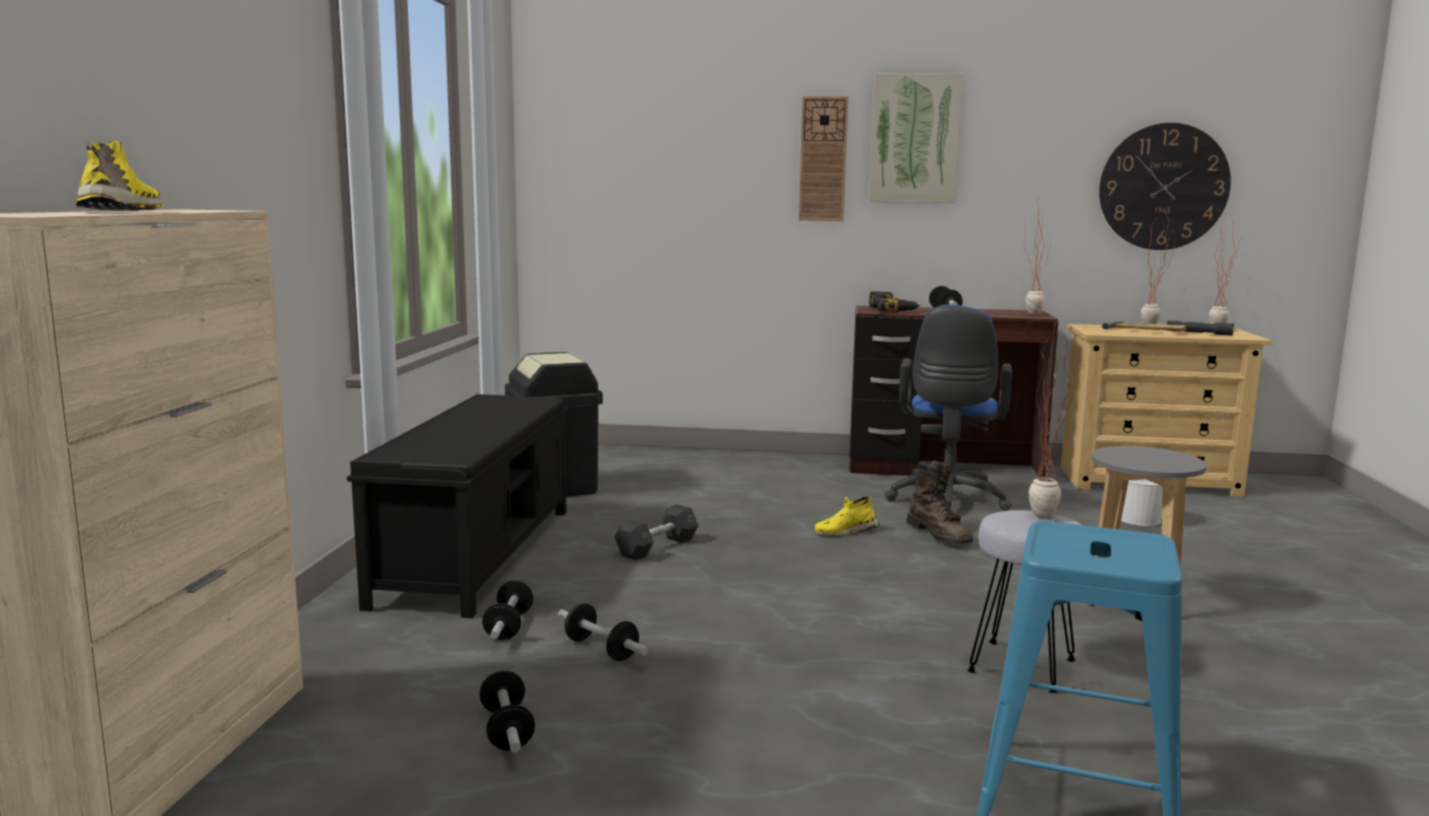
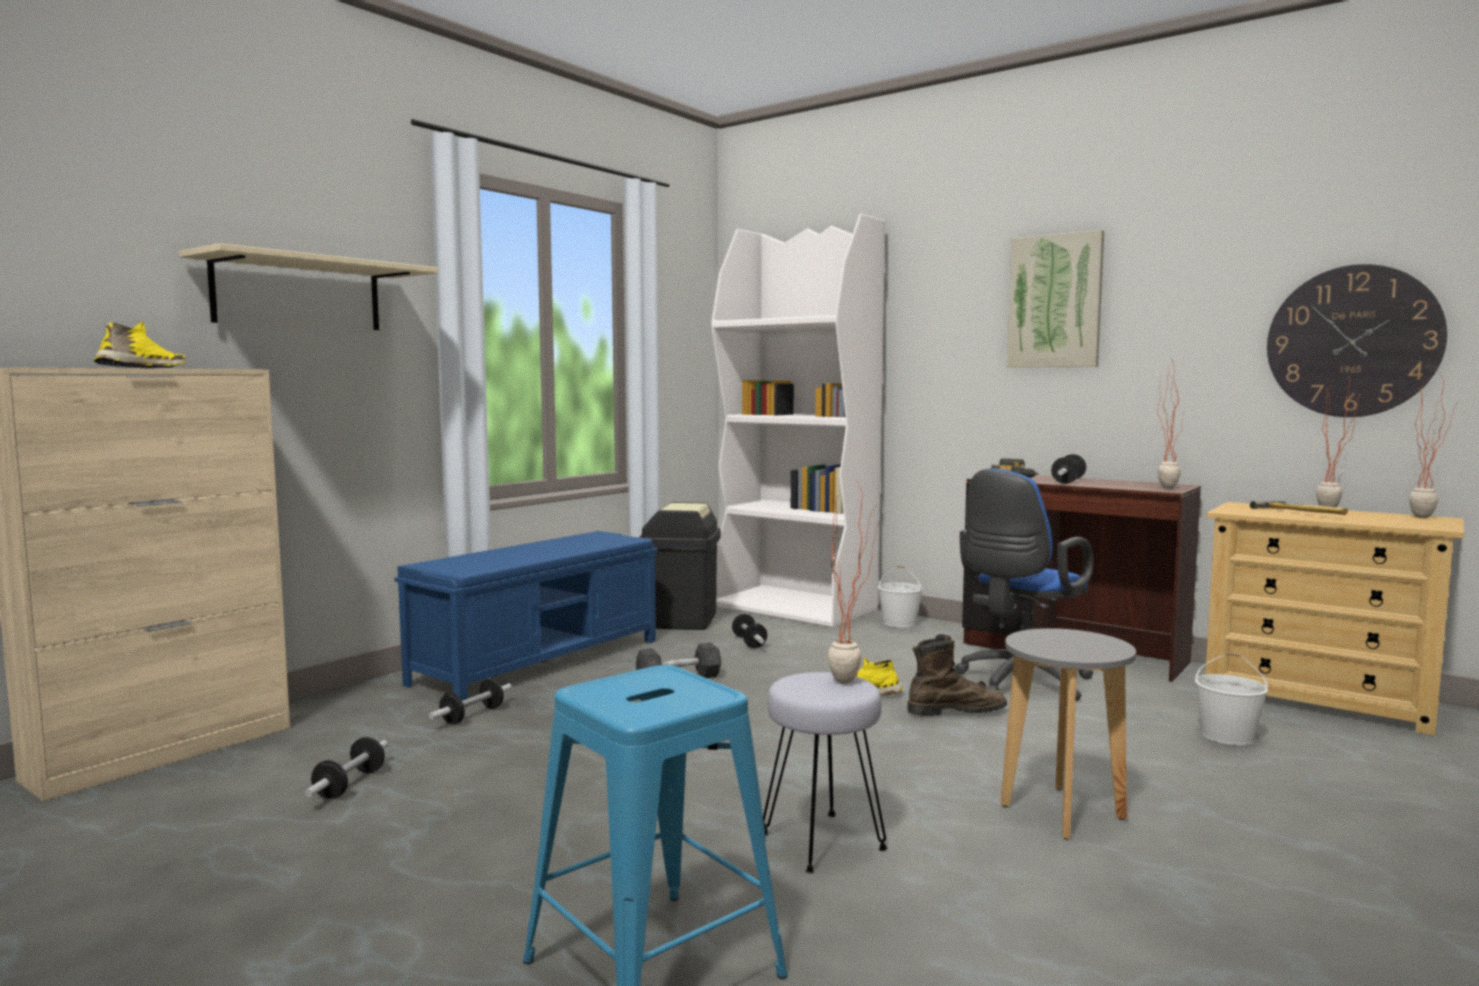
camera: 30 degrees right, 5 degrees down
(216, 99) = (298, 294): none -> beige shelf
(477, 554) = (540, 661): black bench -> blue bench
(601, 649) = (504, 745): dumbbell -> dumbbell (749, 642)
(649, 458) = (796, 608): none -> white bookcase
(767, 460) = (900, 623): none -> white bucket
(823, 159) = (966, 326): wall clock -> none
(939, 535) = (956, 711): brown boot -> brown boot turned 105 degrees counterclockwise
(1199, 333) = (1375, 519): grey flashlight -> none

